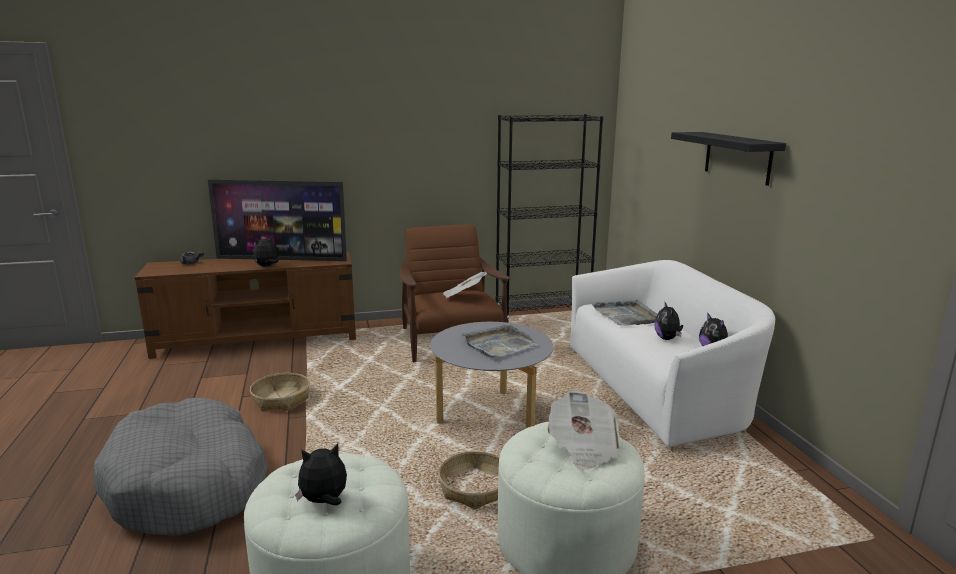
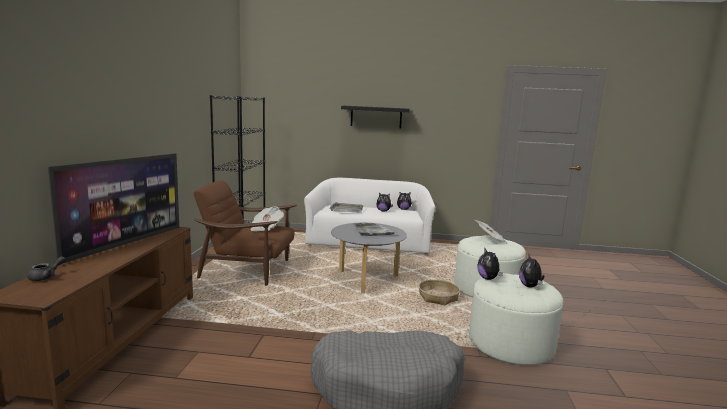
camera: 70 degrees left, 5 degrees down
(267, 266) = (139, 250): plush toy -> plush toy (488, 278)
(281, 399) = (274, 339): basket -> none

